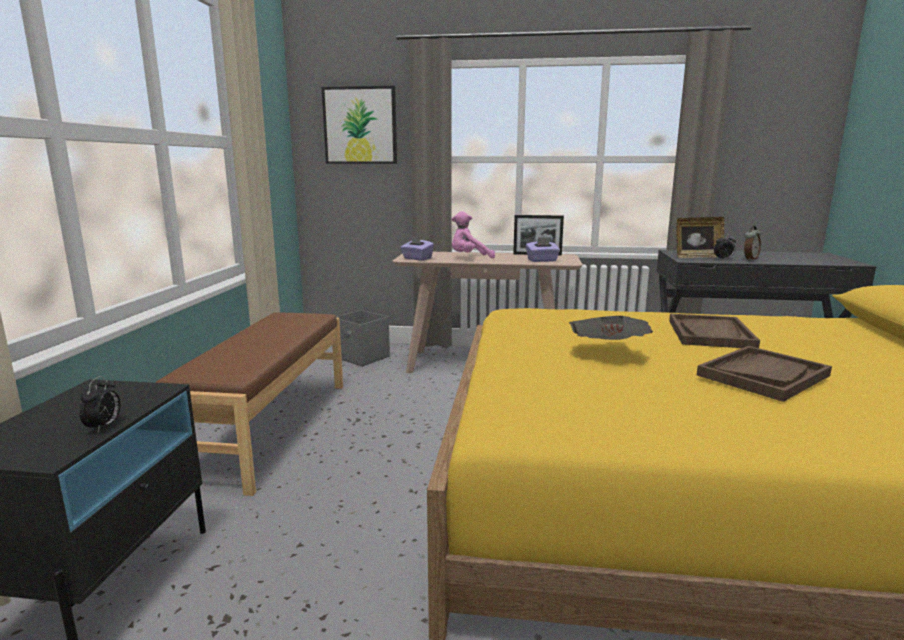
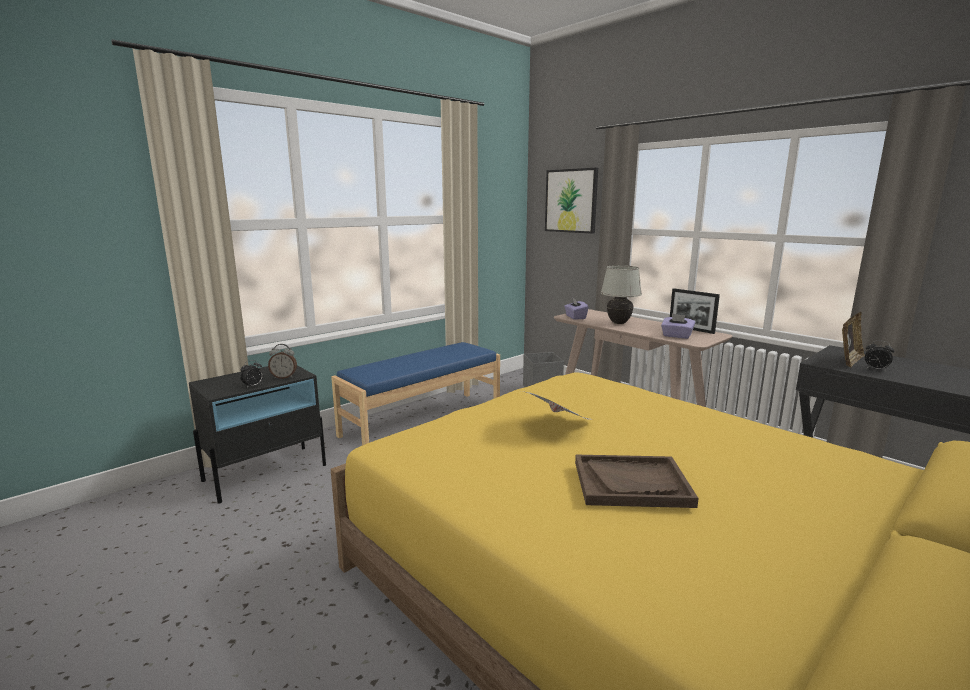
camera: 40 degrees right, 0 degrees up
(268, 428) = (422, 421): brown bench -> blue bench
(469, 258) = (618, 323): pink plush toy -> white table lamp
(697, 257) = (849, 361): picture frame -> picture frame turned 75 degrees counterclockwise
(710, 334) = (688, 439): brown tray -> none
(749, 259) = (915, 376): alarm clock -> alarm clock (284, 377)

